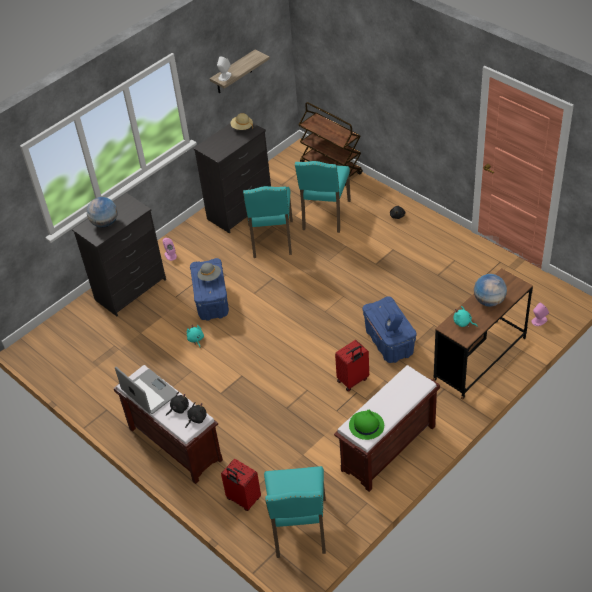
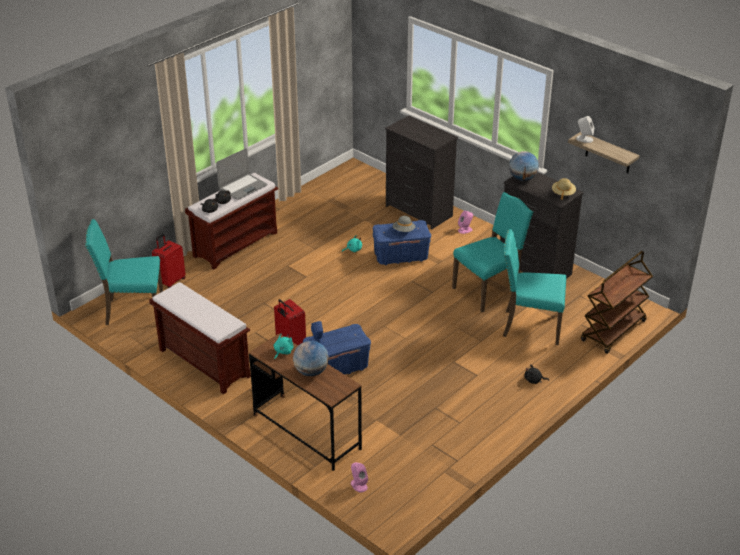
camera: 85 degrees right, 10 degrees down
(105, 223) = (415, 129): globe -> globe (522, 178)
(271, 240) = (489, 290): turquoise chair -> turquoise chair turned 150 degrees clockwise
(366, 425) = (178, 297): green hat -> none

